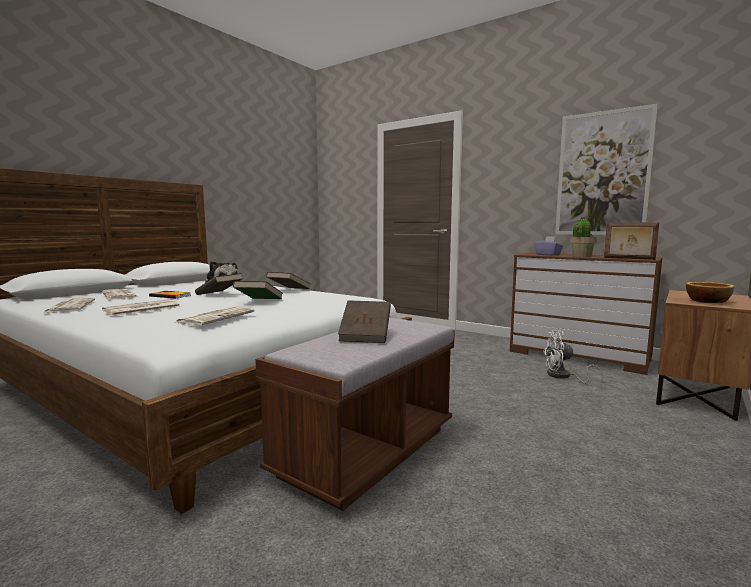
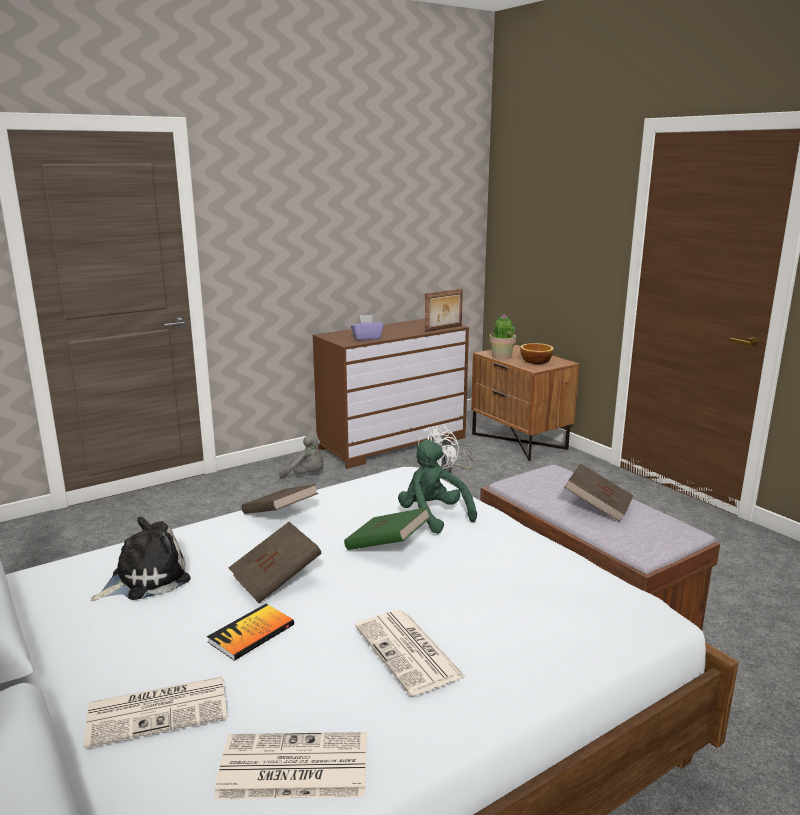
camera: 70 degrees left, 10 degrees up
(216, 317) = (528, 577): newspaper -> none
(303, 304) = (433, 516): none -> green plush toy
(482, 345) = (306, 475): none -> grey plush toy
(581, 256) = (401, 333): potted plant -> potted plant (501, 357)
(602, 174) = (377, 229): picture -> none

